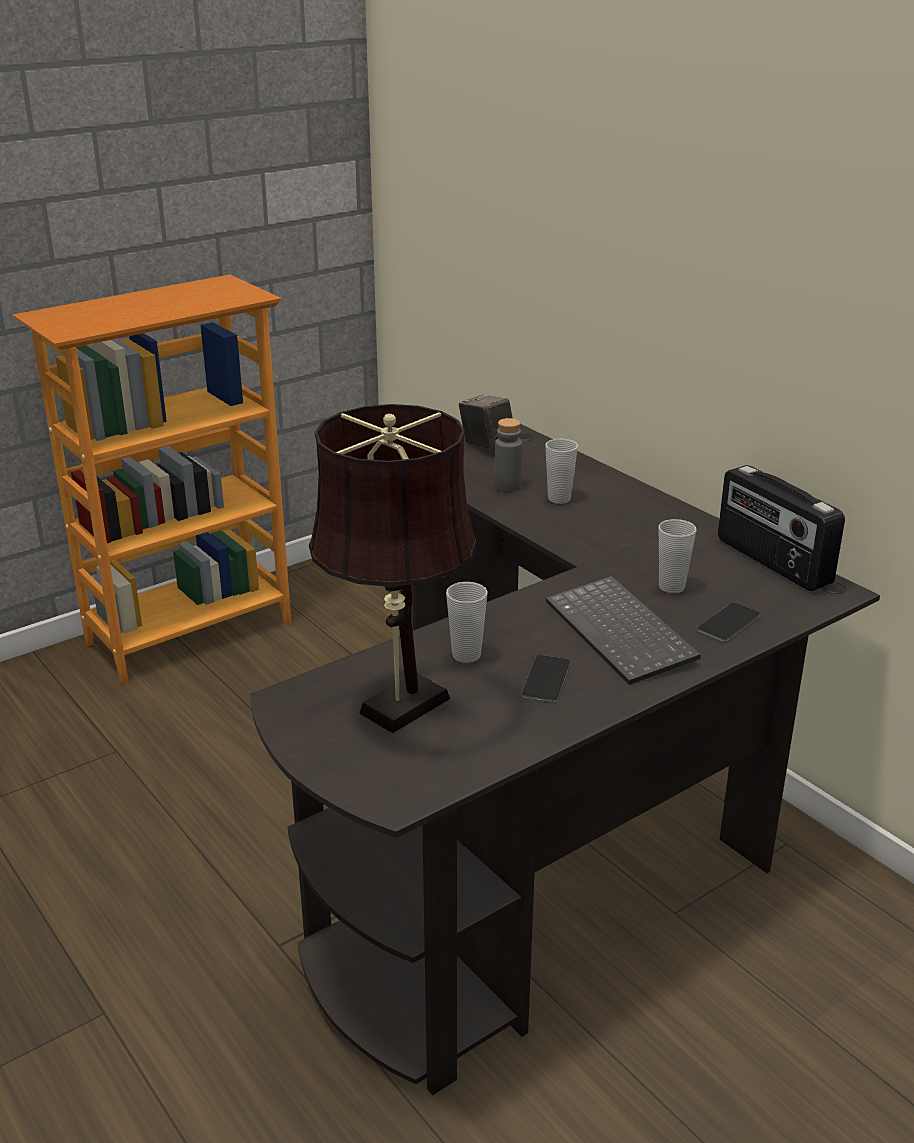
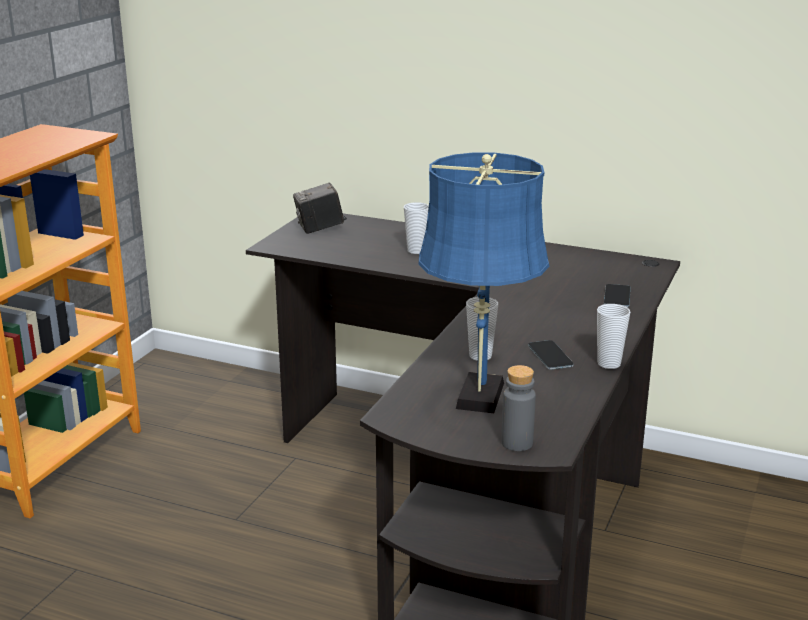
camera: 30 degrees left, 5 degrees down
(398, 709) = (478, 399): brown table lamp -> blue table lamp
(486, 446) = (319, 229): camera -> camera turned 45 degrees counterclockwise
(507, 486) = (369, 250): grey bottle -> grey bottle (517, 443)
(623, 633) = (562, 317): keyboard -> none
(671, 587) = (557, 285): cup -> cup (609, 364)
(772, 562) = (599, 257): radio -> none

